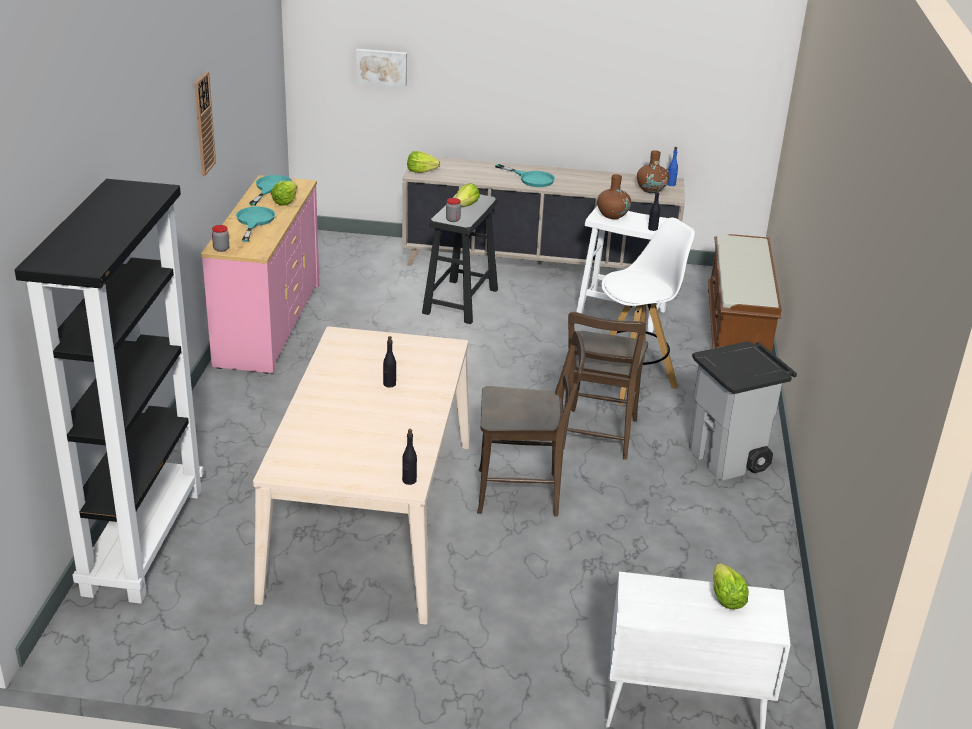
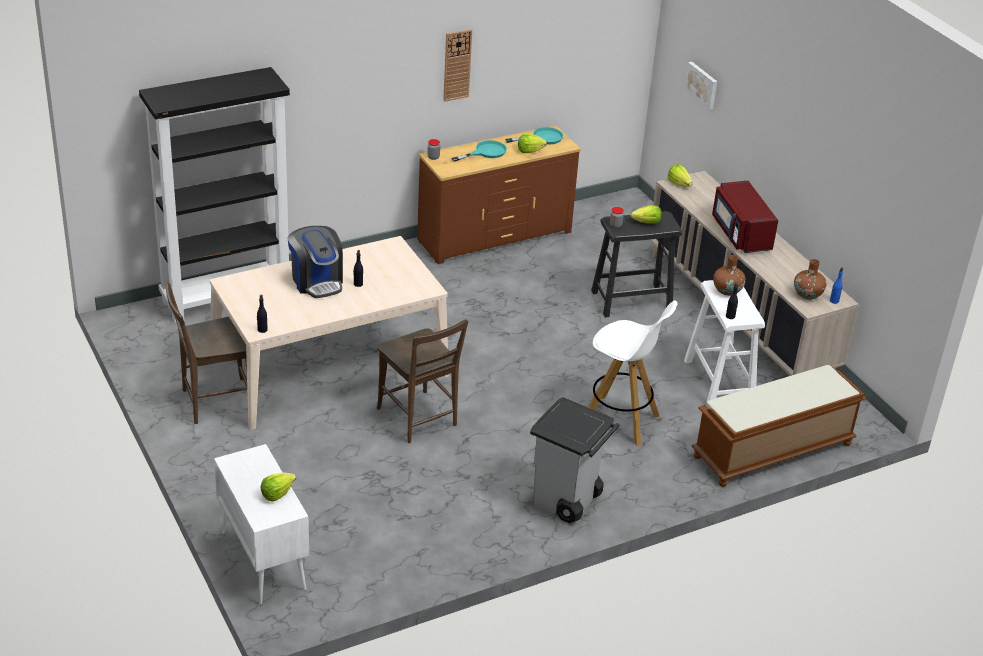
camera: 55 degrees right, 5 degrees up
(268, 324) = (494, 236): pink dresser -> brown dresser
(352, 408) = (317, 281): none -> coffee machine
(531, 179) = (740, 233): turquoise frying pan -> red microwave
(597, 437) = (523, 428): brown chair -> brown chair (214, 402)

